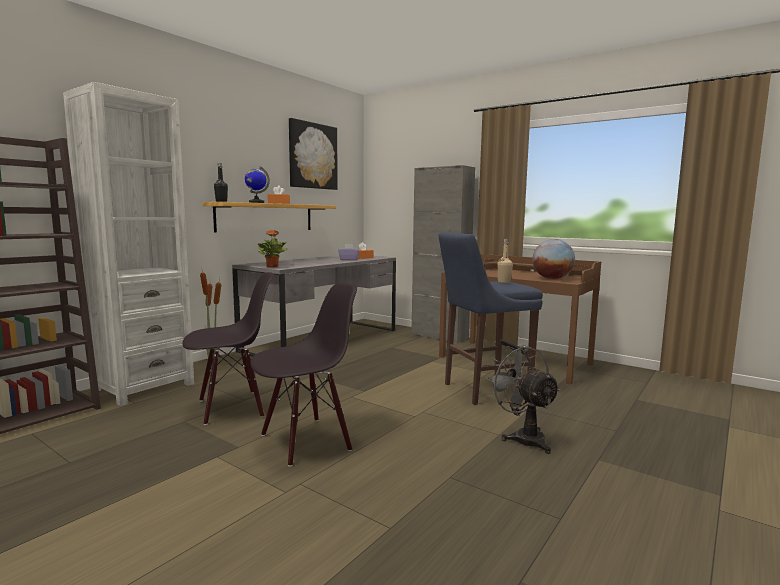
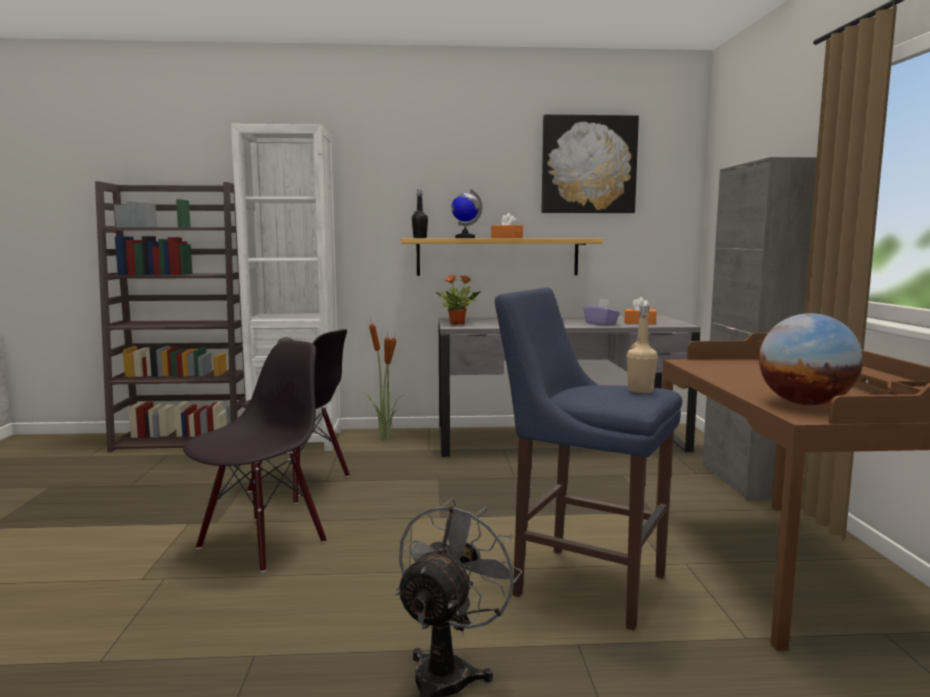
camera: 50 degrees right, 0 degrees up
(305, 441) = (261, 543): black chair -> black chair turned 75 degrees counterclockwise

